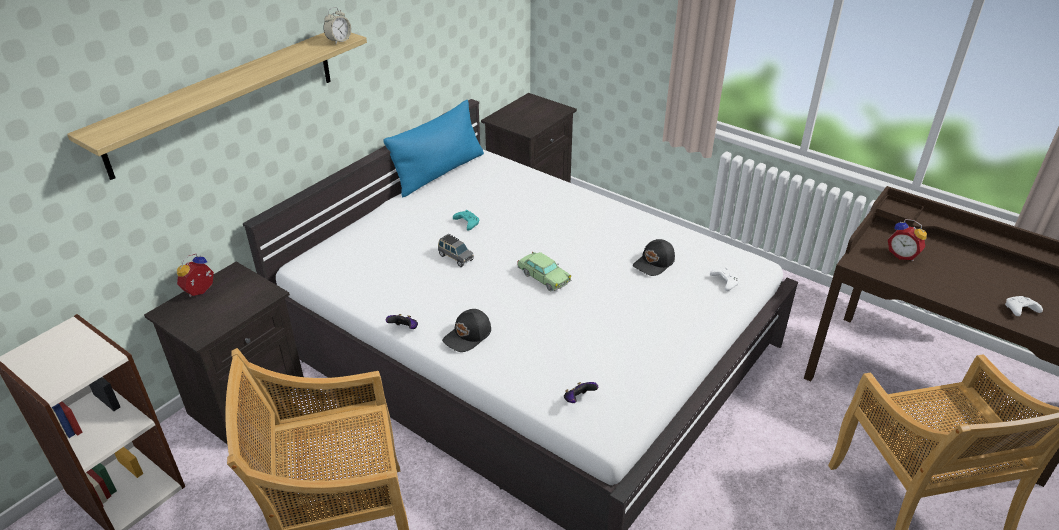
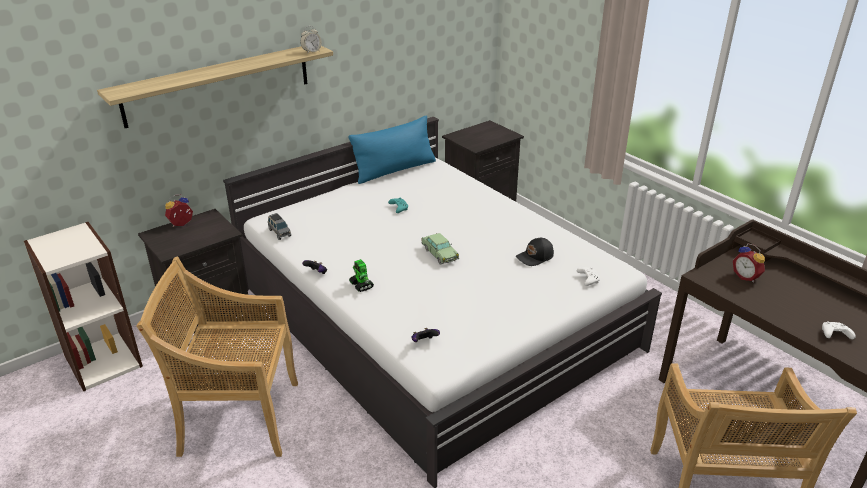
camera: 15 degrees right, 5 degrees down
(455, 257) = (378, 230): grey toy car -> grey toy car (279, 233)
(468, 336) = (361, 285): black cap -> toy robot

